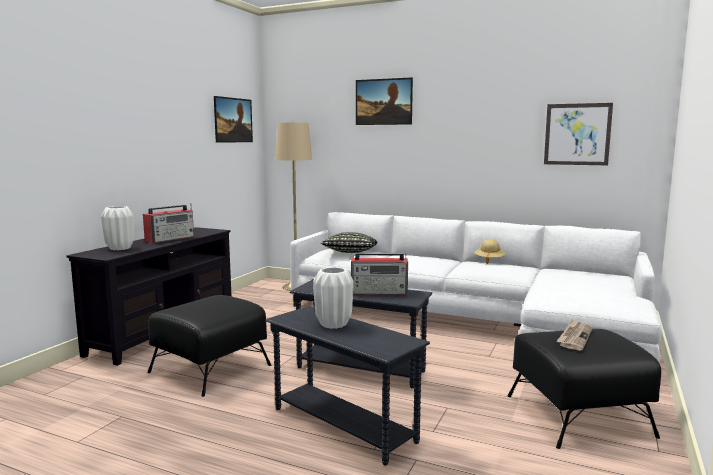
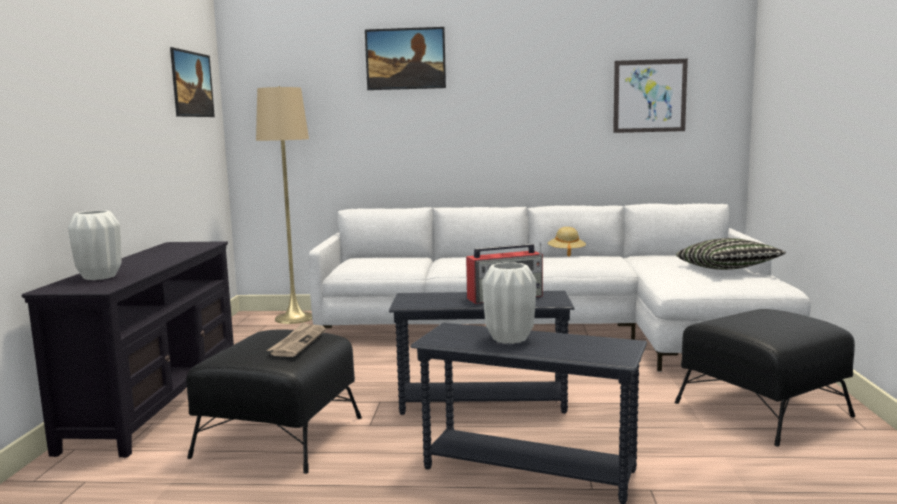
camera: 20 degrees left, 0 degrees up
(170, 239) = (158, 258): radio -> none
(350, 253) = (388, 261): pillow -> pillow (727, 270)
(575, 337) = (756, 319): newspaper -> newspaper (298, 342)

